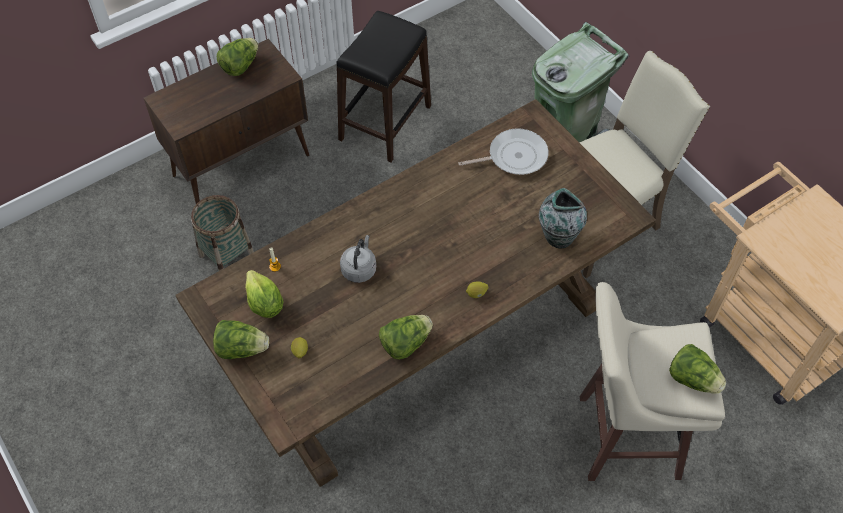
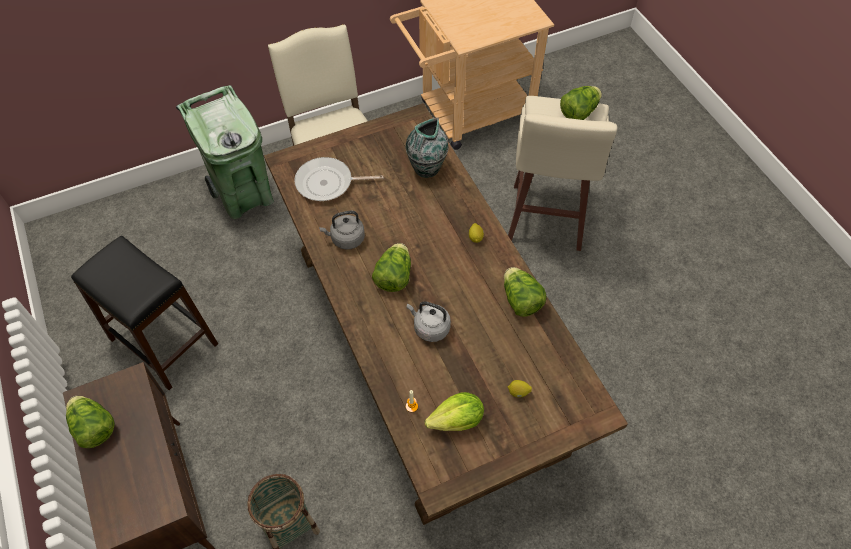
camera: 80 degrees left, 0 degrees up
(241, 348) = (508, 448): lettuce -> lettuce (394, 276)
(448, 184) = (346, 239): none -> grey kettle
(514, 156) = (328, 183): frying pan -> frying pan turned 90 degrees counterclockwise

